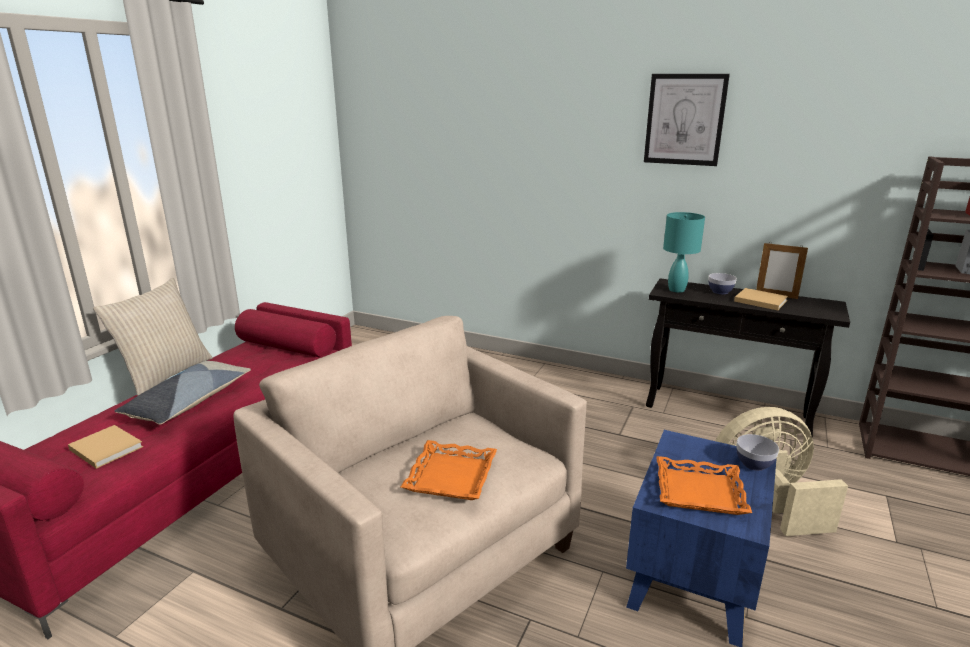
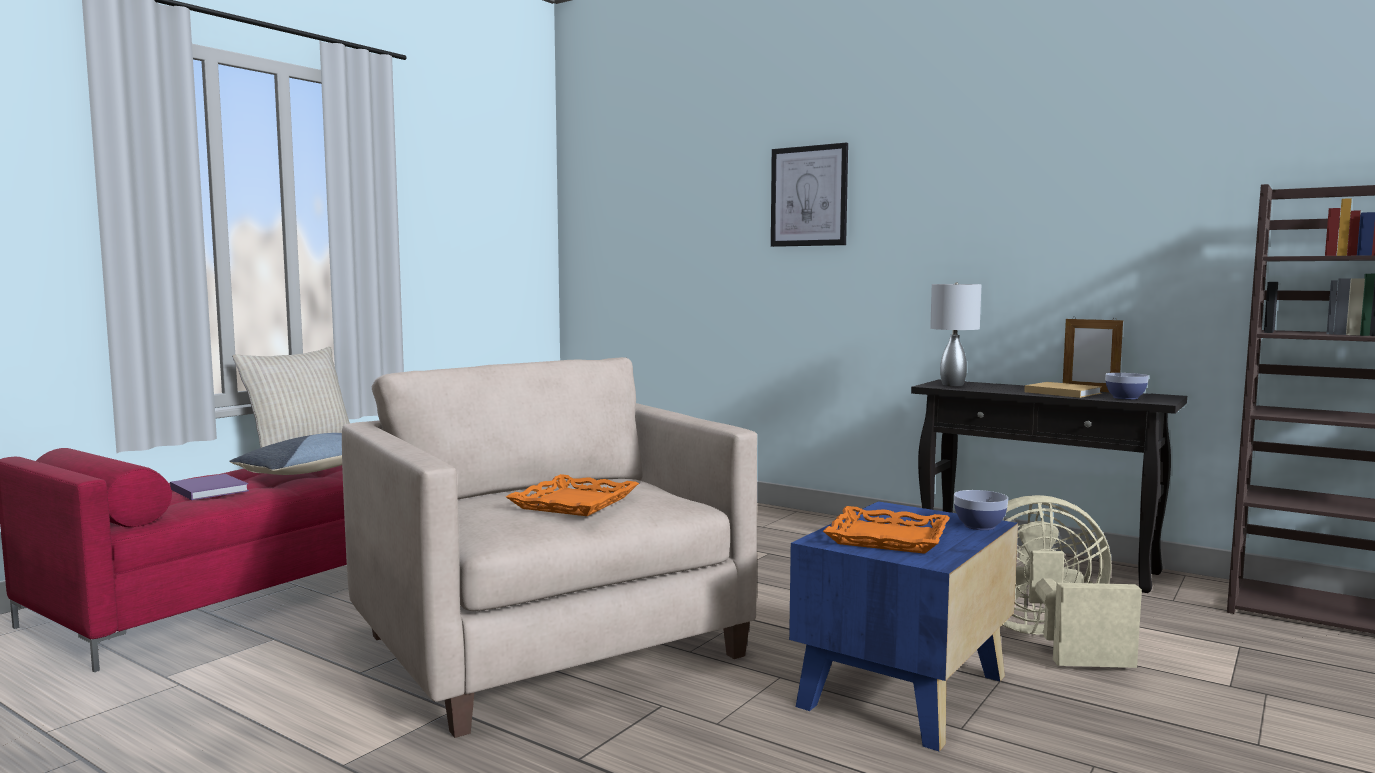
camera: 10 degrees right, 15 degrees down
(105, 447) = (208, 489): beige book -> purple book
(677, 290) = (953, 385): turquoise table lamp -> grey table lamp
(684, 119) = (956, 173): picture -> picture (809, 196)
(720, 291) = (1012, 387): bowl -> bowl (1125, 398)

